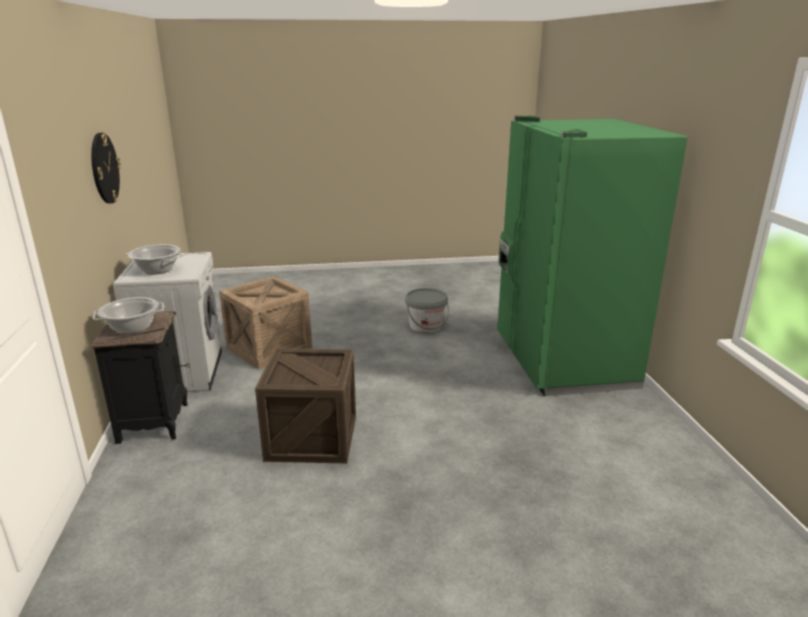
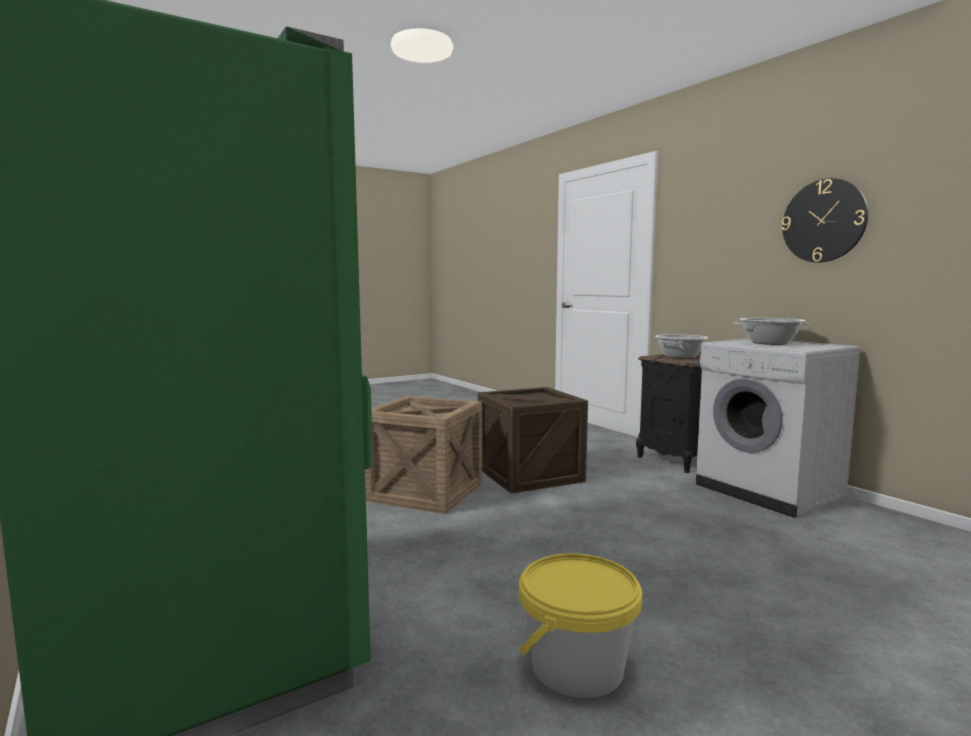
camera: 155 degrees right, 15 degrees down
(269, 348) = (756, 537): crate -> crate (425, 492)
(426, 326) = (577, 667): grey bucket -> yellow bucket

